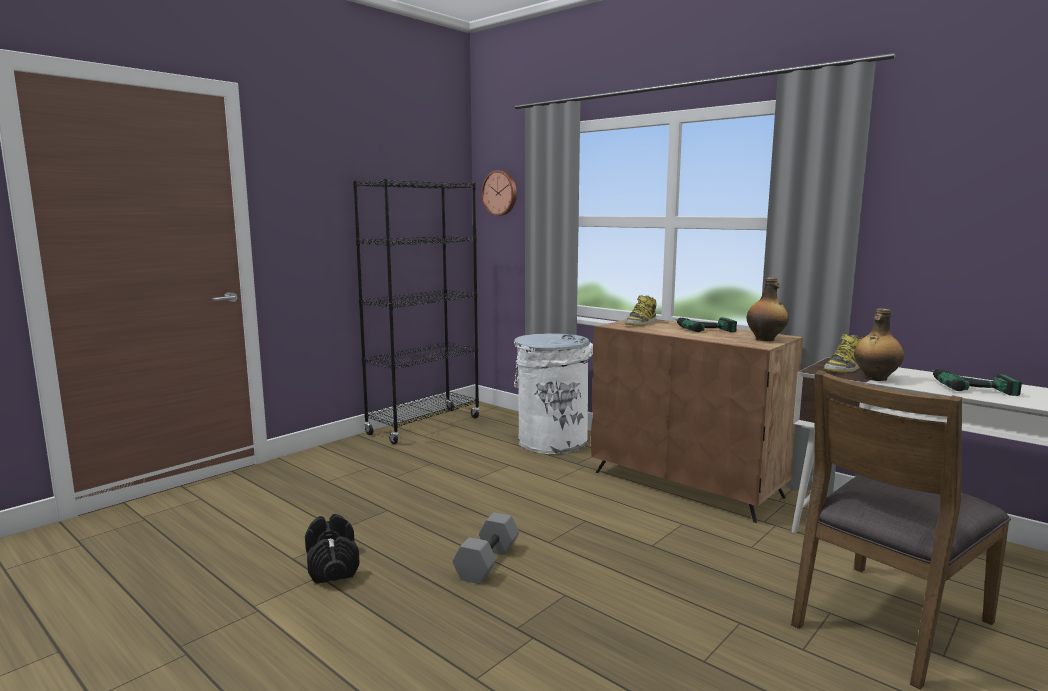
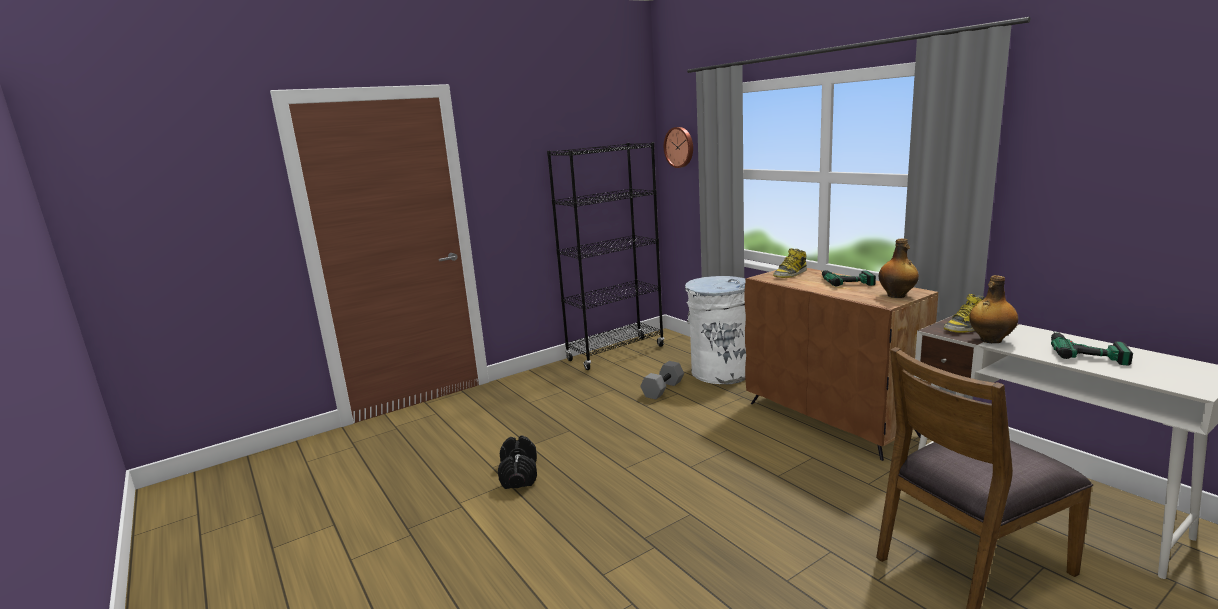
camera: 15 degrees right, 5 degrees up
(486, 562) = (635, 480): grey dumbbell -> grey dumbbell (662, 389)

